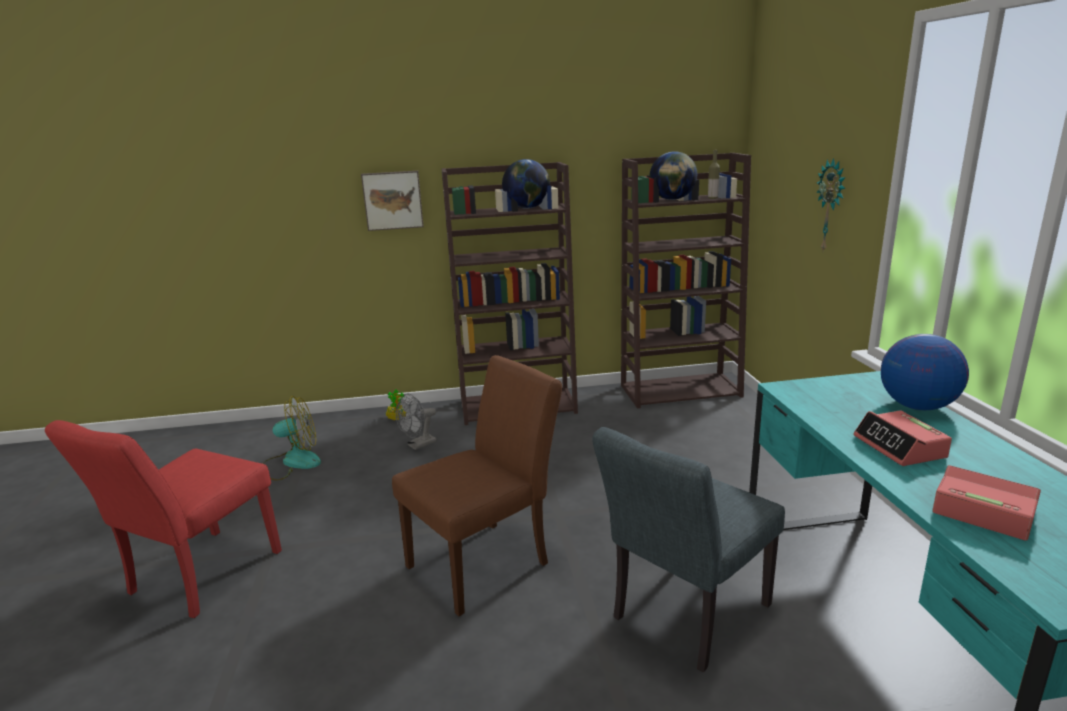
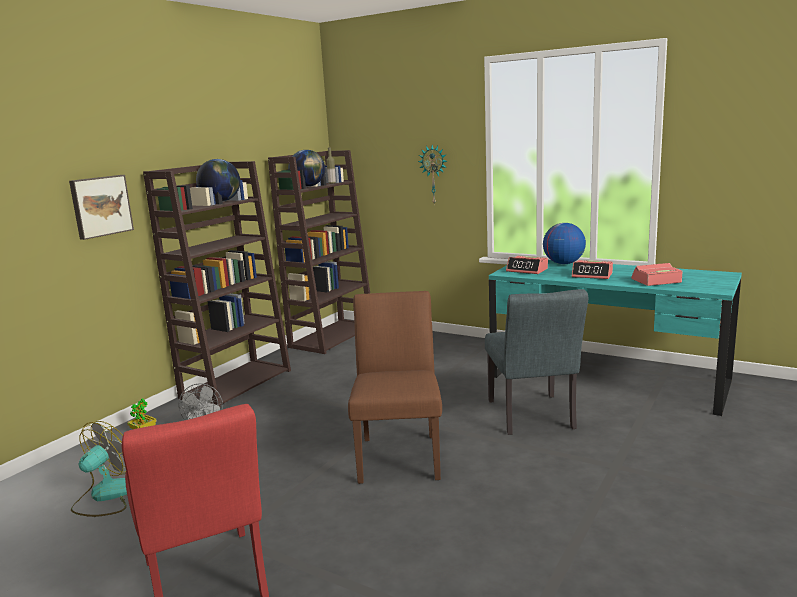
camera: 50 degrees left, 5 degrees down
(828, 396) = (527, 270): none -> alarm clock

